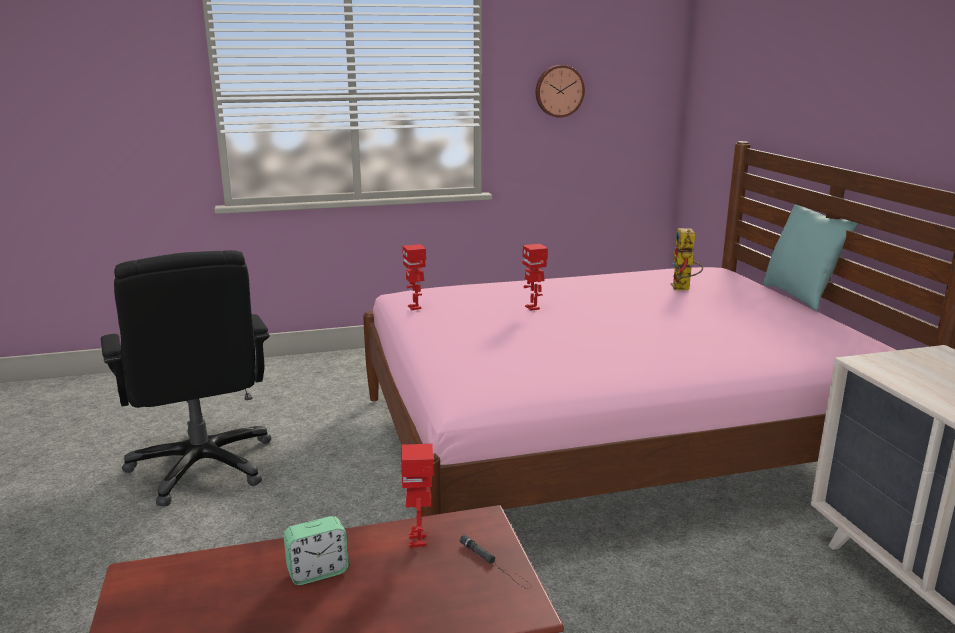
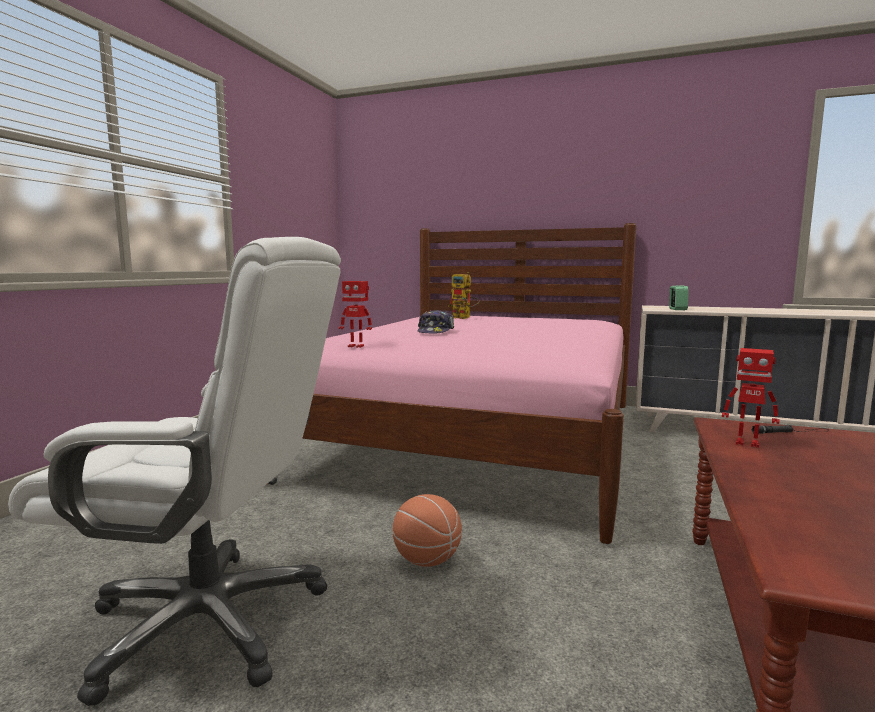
camera: 55 degrees left, 10 degrees down
(203, 466) = (210, 621): black office chair -> white office chair
(318, 572) = (800, 481): alarm clock -> alarm clock (677, 309)
(326, 506) = (427, 560): none -> basketball
(533, 308) = (436, 331): toy robot -> cap
(559, 91) = (277, 189): wall clock -> none
(799, 296) = (508, 316): turquoise pillow -> none

